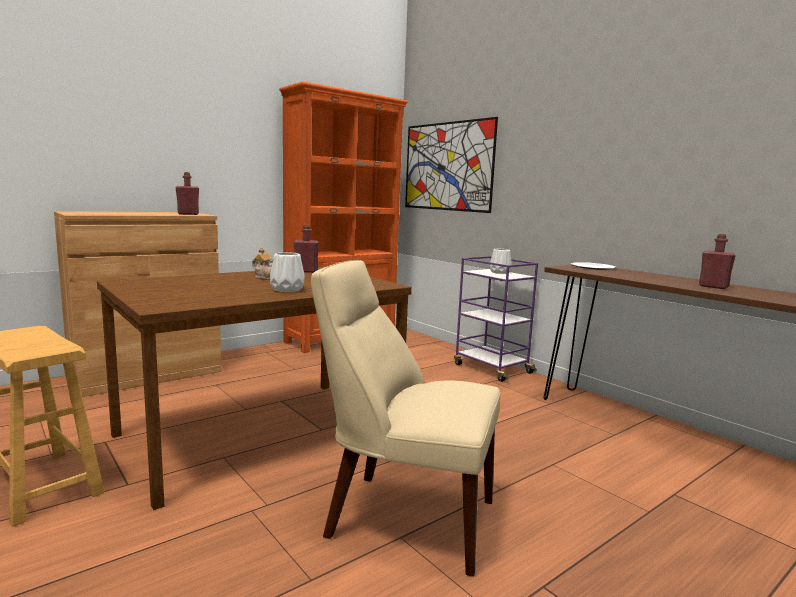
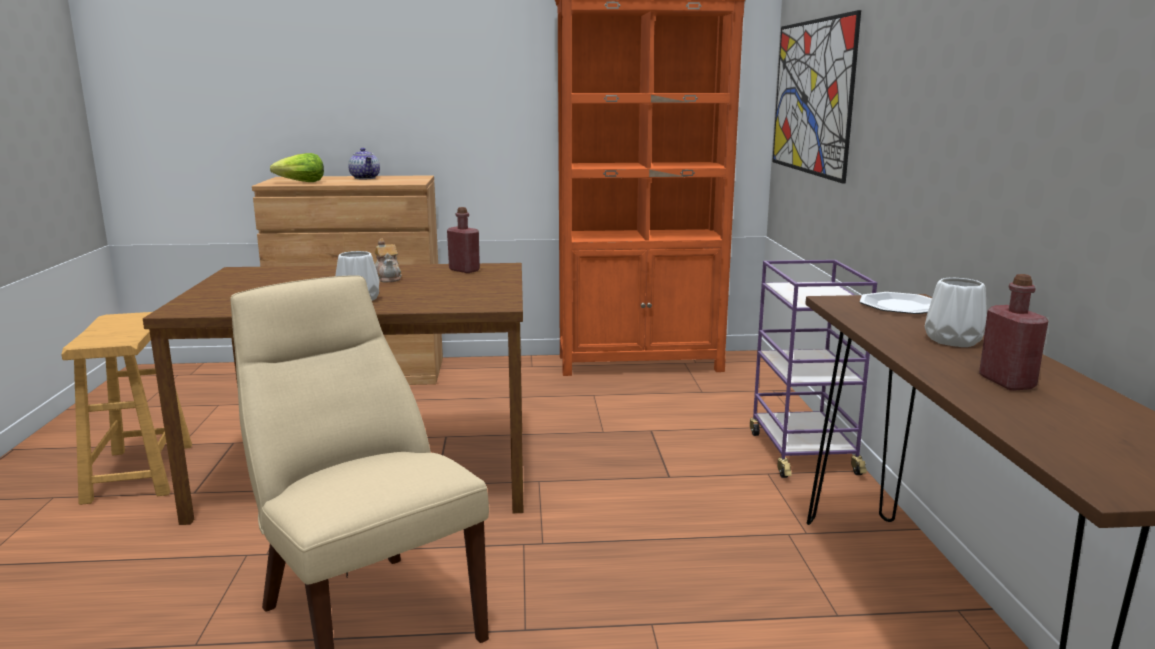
camera: 35 degrees right, 5 degrees up
(103, 213) = (300, 182): none -> lettuce
(149, 212) = (366, 178): none -> teapot
(188, 214) = (397, 182): red bottle -> none
(500, 272) = (825, 291): white vase -> white vase (955, 341)

